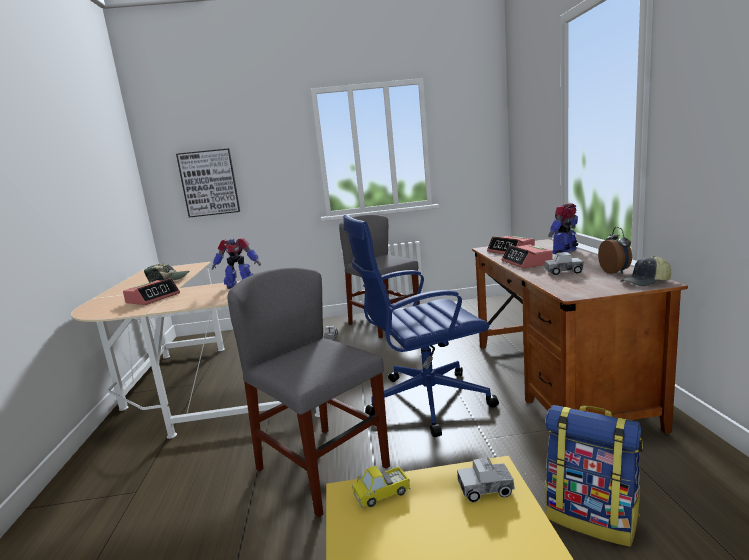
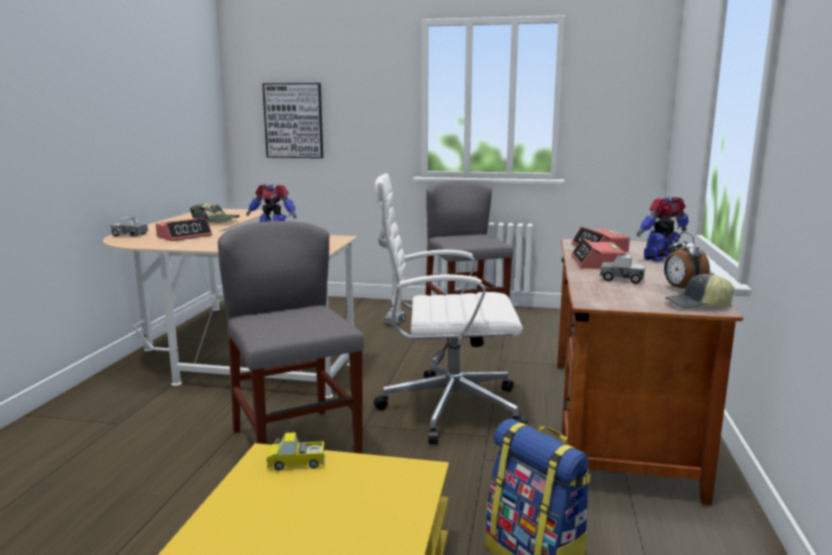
camera: 15 degrees right, 0 degrees up
(424, 401) = (447, 408): blue office chair -> white office chair
(485, 489) = (396, 483): toy truck -> toy truck (130, 235)
(615, 272) = (682, 289): alarm clock -> alarm clock turned 150 degrees clockwise

